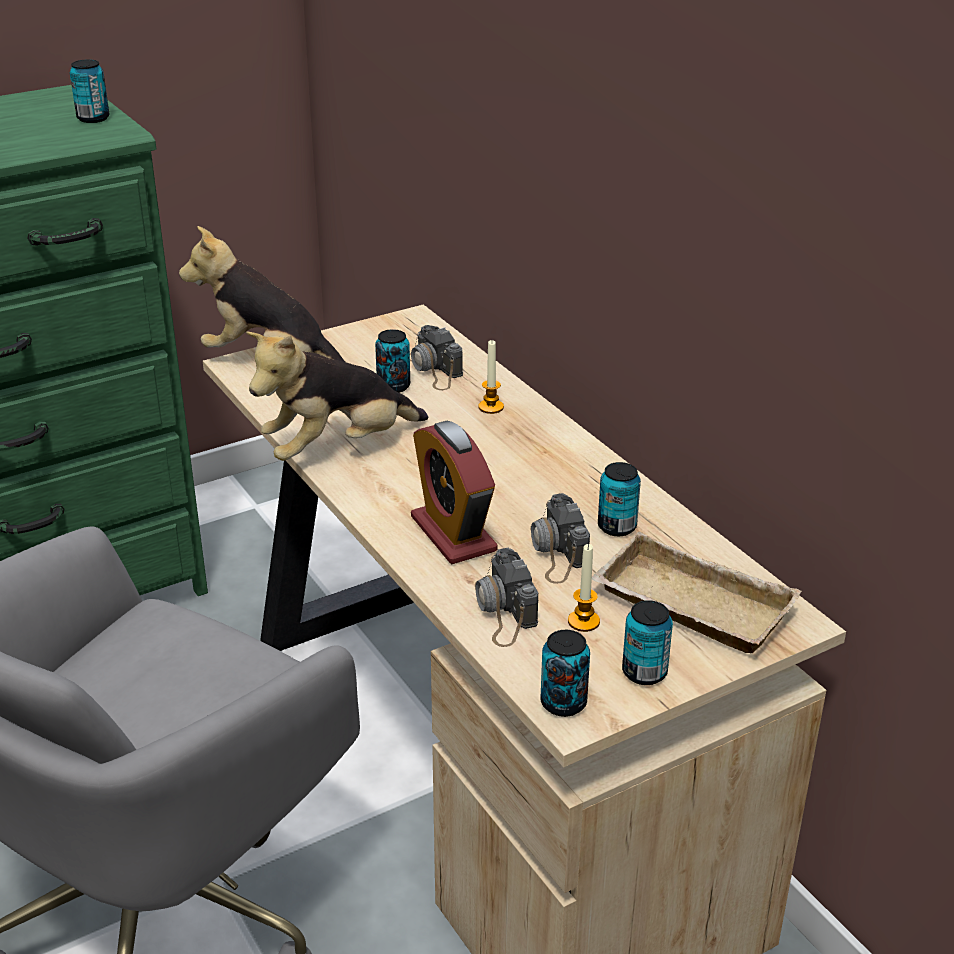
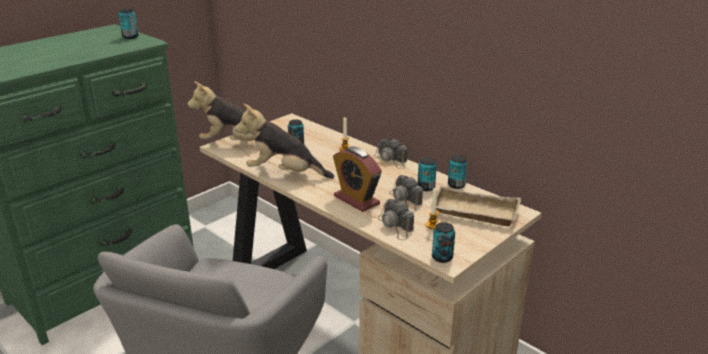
camera: 15 degrees left, 5 degrees down
(337, 448) = (284, 173): plush toy -> plush toy turned 60 degrees clockwise
(434, 369) = (311, 137): camera -> camera (391, 160)
(644, 672) = (469, 240): can -> can (456, 185)

